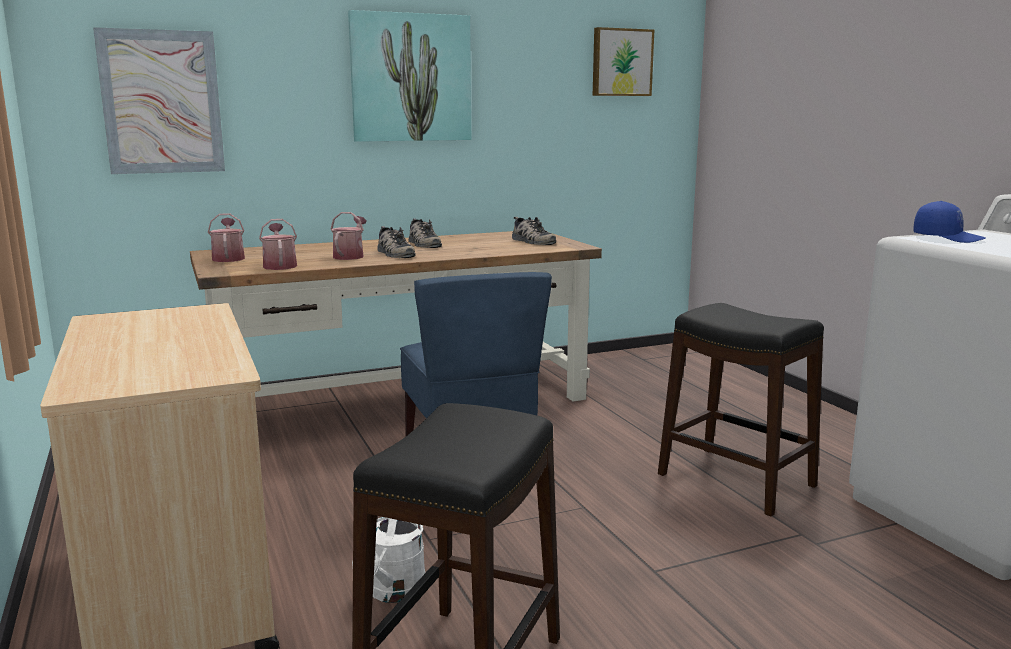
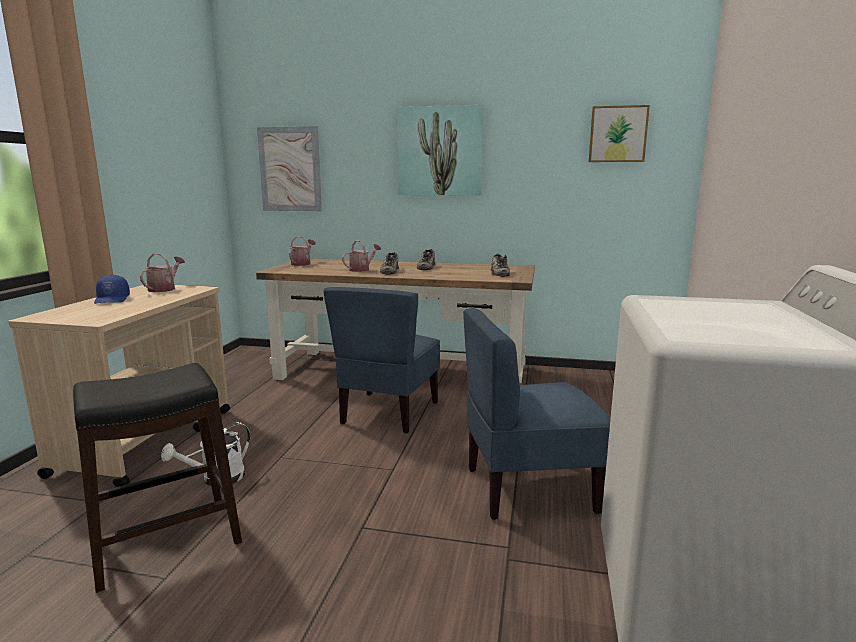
camera: 35 degrees right, 0 degrees up
(279, 265) = (310, 270): watering can -> watering can (164, 289)
(736, 480) = (528, 489): black stool -> blue chair
(947, 238) = (687, 303): blue cap -> blue cap (113, 299)

